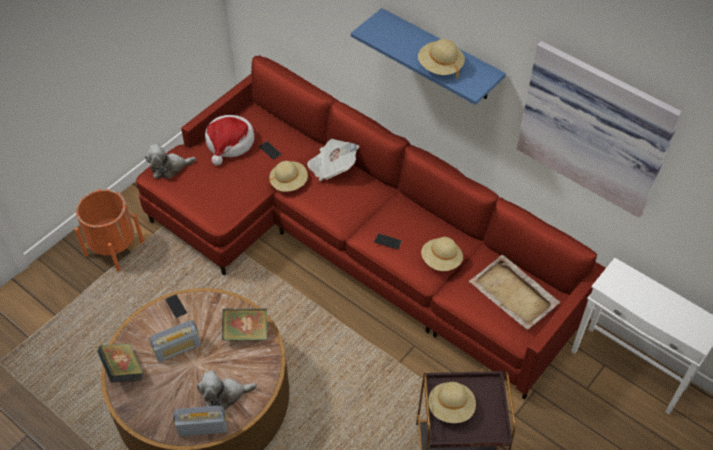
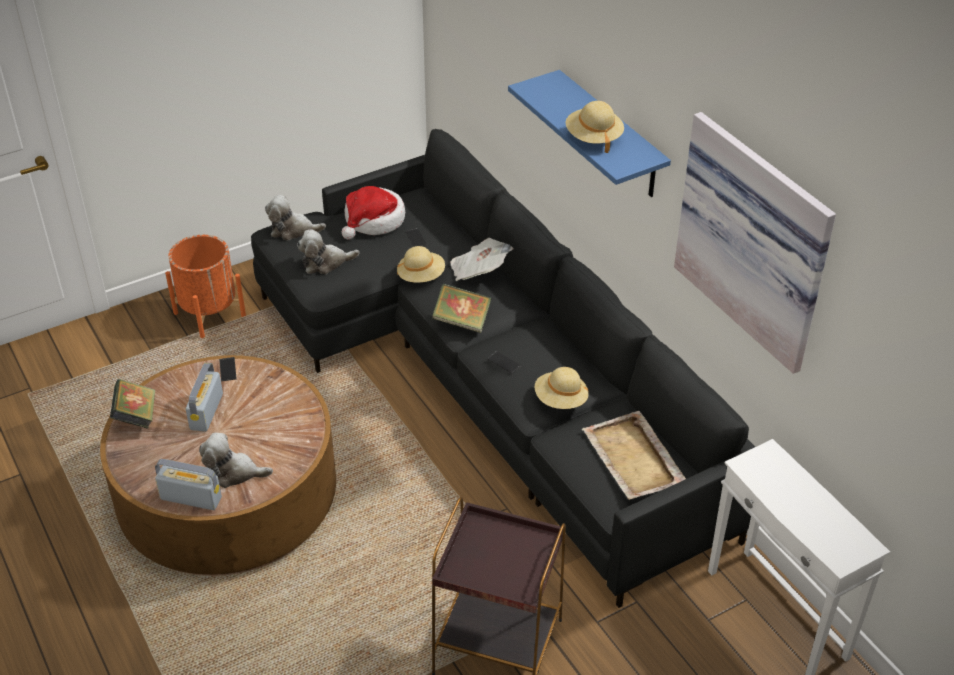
camera: 20 degrees right, 10 degrees down
(177, 348) = (206, 411): radio -> radio turned 105 degrees clockwise
(210, 191) = (325, 263): none -> plush toy
(246, 332) = (291, 416): book -> book (462, 321)
(354, 245) = (487, 381): red sofa -> black sofa
(451, 408) = (481, 550): beige hat -> none

